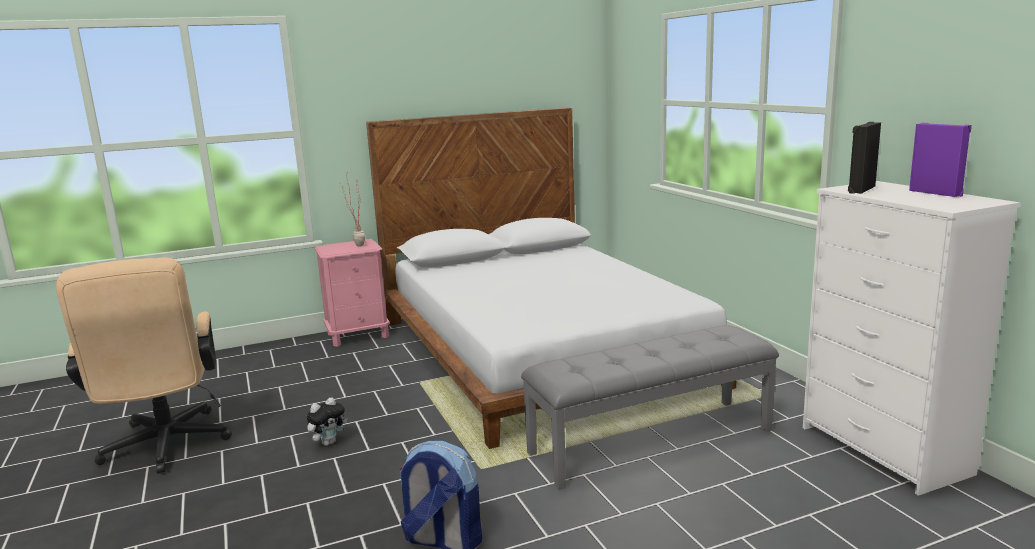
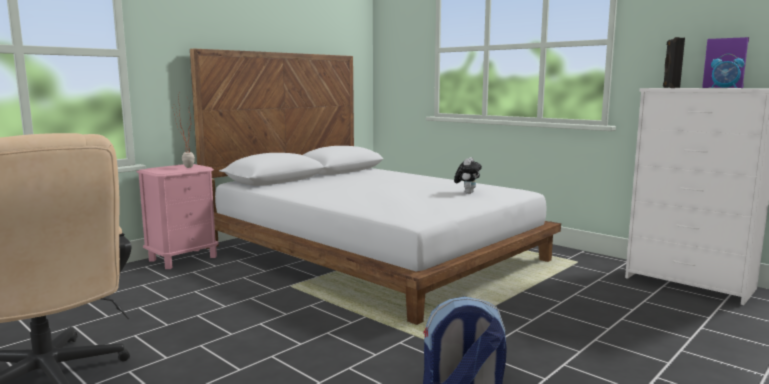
camera: 25 degrees left, 5 degrees down
(328, 442) = (251, 344): plush toy -> plush toy (467, 193)
(650, 441) = (536, 300): grey bench -> none
(914, 200) = (724, 88): none -> alarm clock

